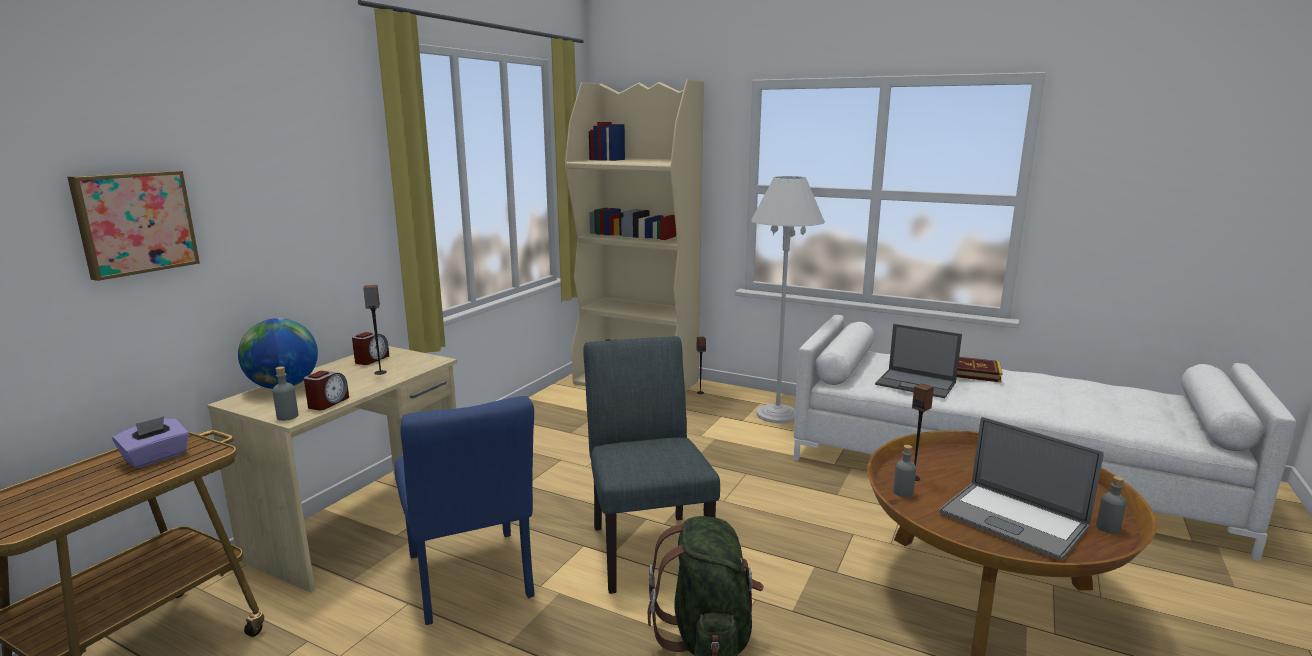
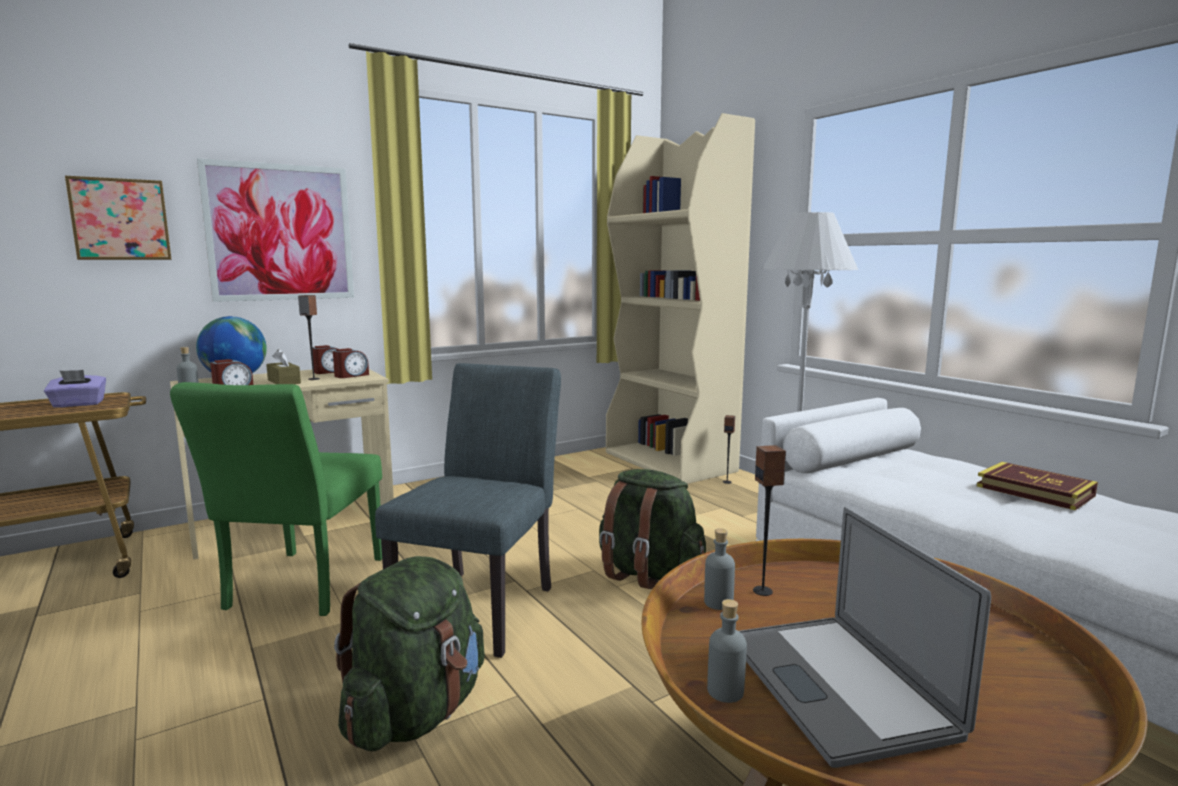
camera: 30 degrees right, 5 degrees down
(298, 214) = (280, 233): none -> picture
(356, 382) = (284, 382): none -> brown tissue box
(410, 361) = (351, 375): none -> alarm clock
(472, 582) = (300, 588): blue chair -> green chair
(732, 484) = (648, 573): none -> green backpack
(916, 384) = (920, 488): laptop -> none
(1108, 528) = (1019, 755): grey bottle -> grey bottle (725, 691)

